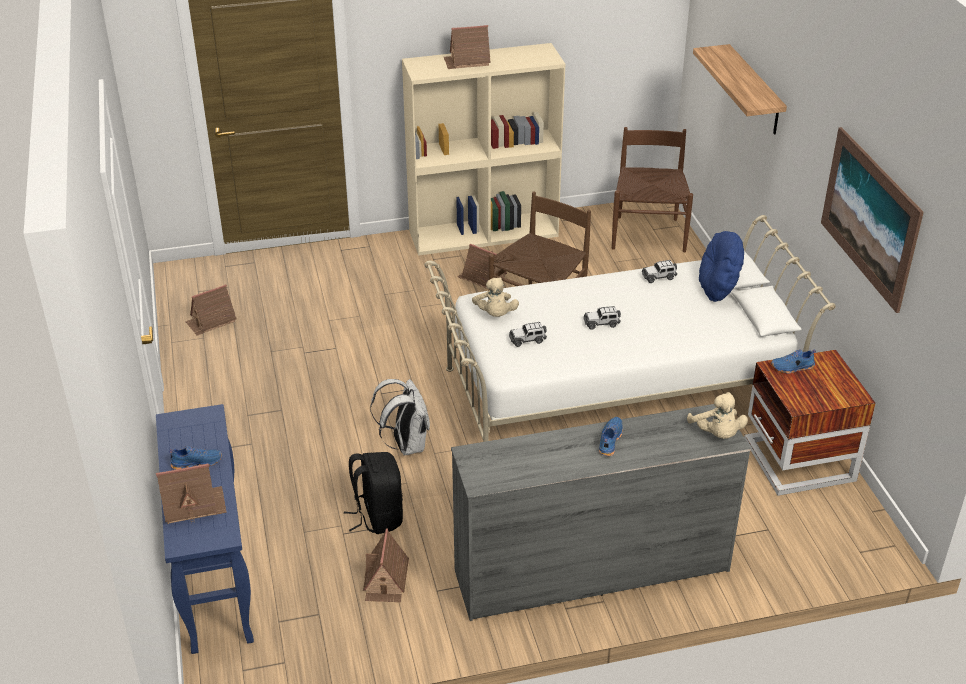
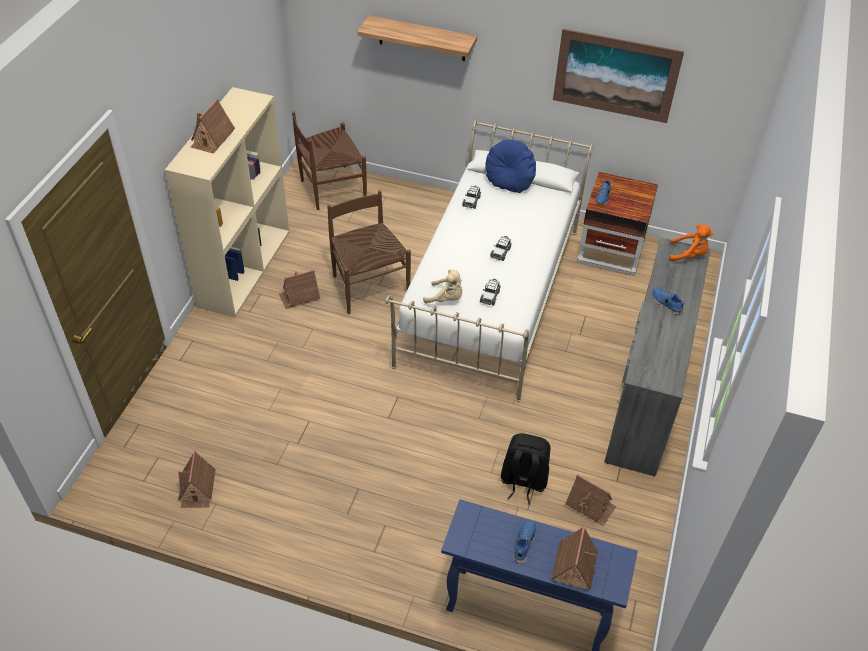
camera: 60 degrees left, 10 degrees up
(406, 445) = (458, 430): white backpack -> none
(648, 234) = (332, 189): brown chair -> brown chair turned 60 degrees counterclockwise
(717, 434) = (689, 255): beige plush toy -> orange plush toy

